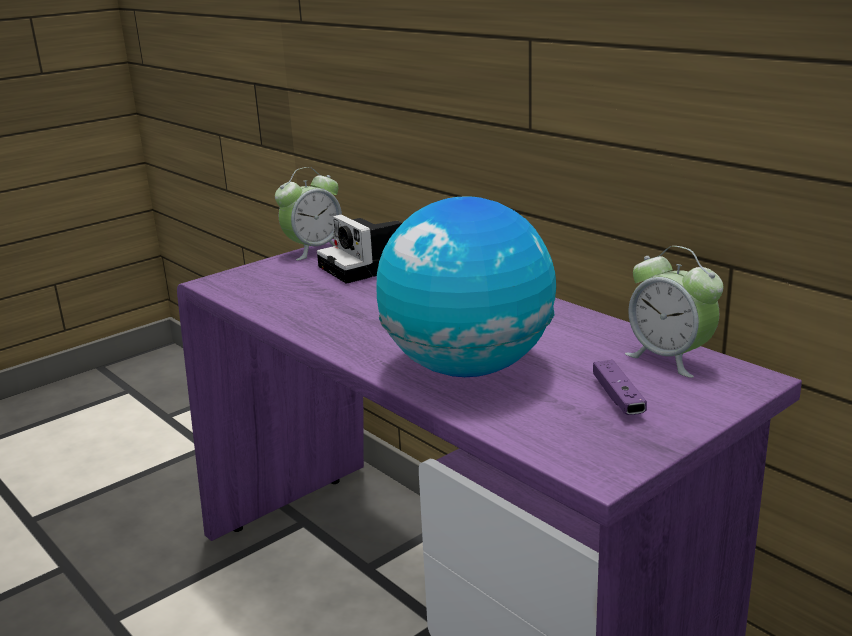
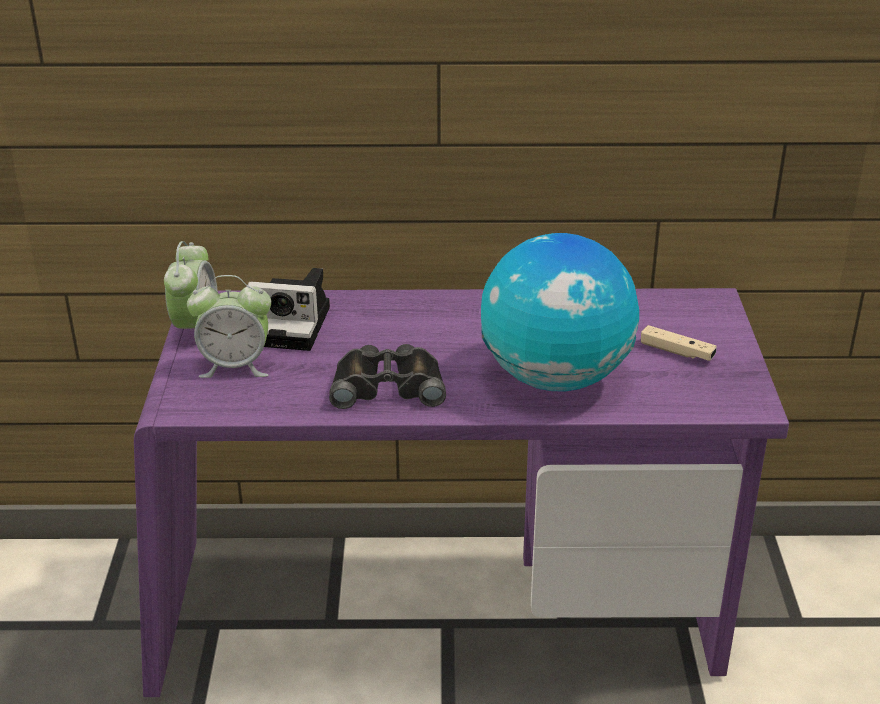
camera: 50 degrees left, 10 degrees up
(344, 320) = (388, 385): none -> black binoculars
(618, 398) = (677, 352): purple game controller -> beige game controller
(670, 358) = (652, 307): alarm clock -> alarm clock (235, 366)

